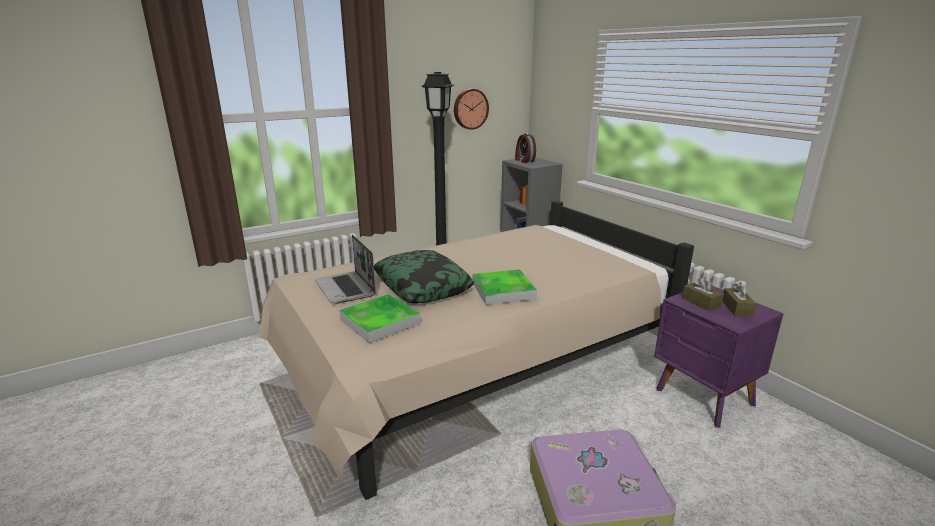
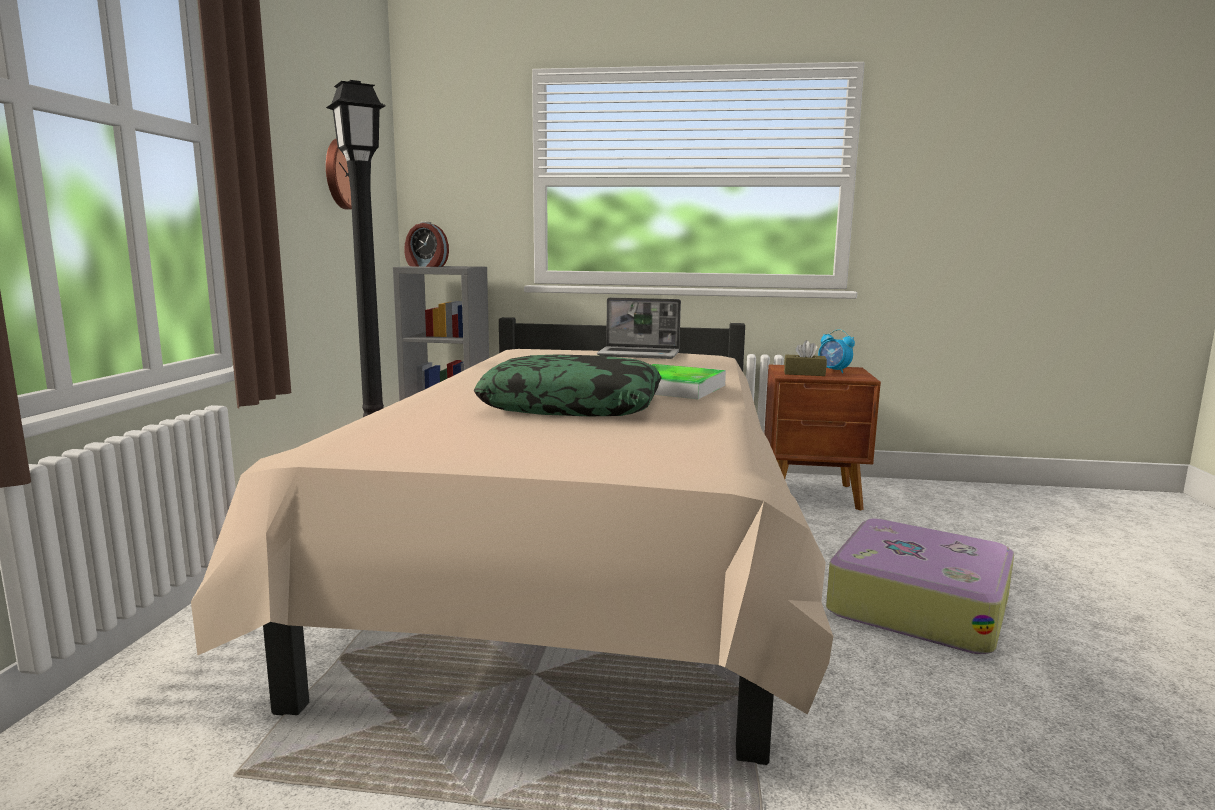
camera: 50 degrees left, 10 degrees down
(346, 289) = (476, 432): laptop -> laptop (640, 354)
(380, 321) = (645, 439): tray -> none
(704, 398) = (813, 495): purple nightstand -> brown nightstand
(737, 308) = (833, 371): brown tissue box -> alarm clock

